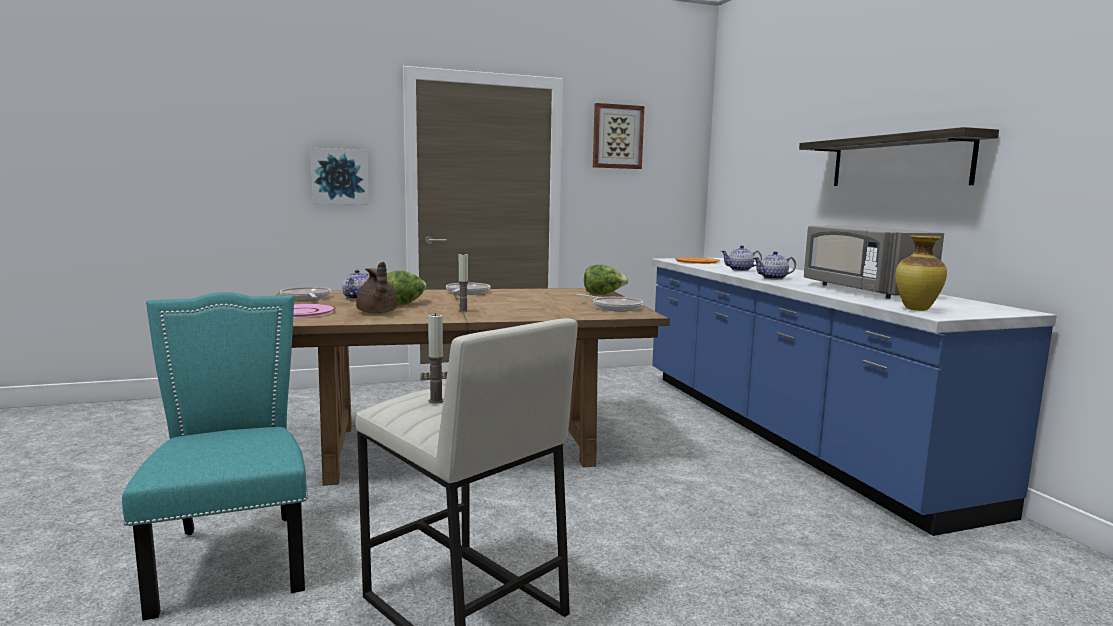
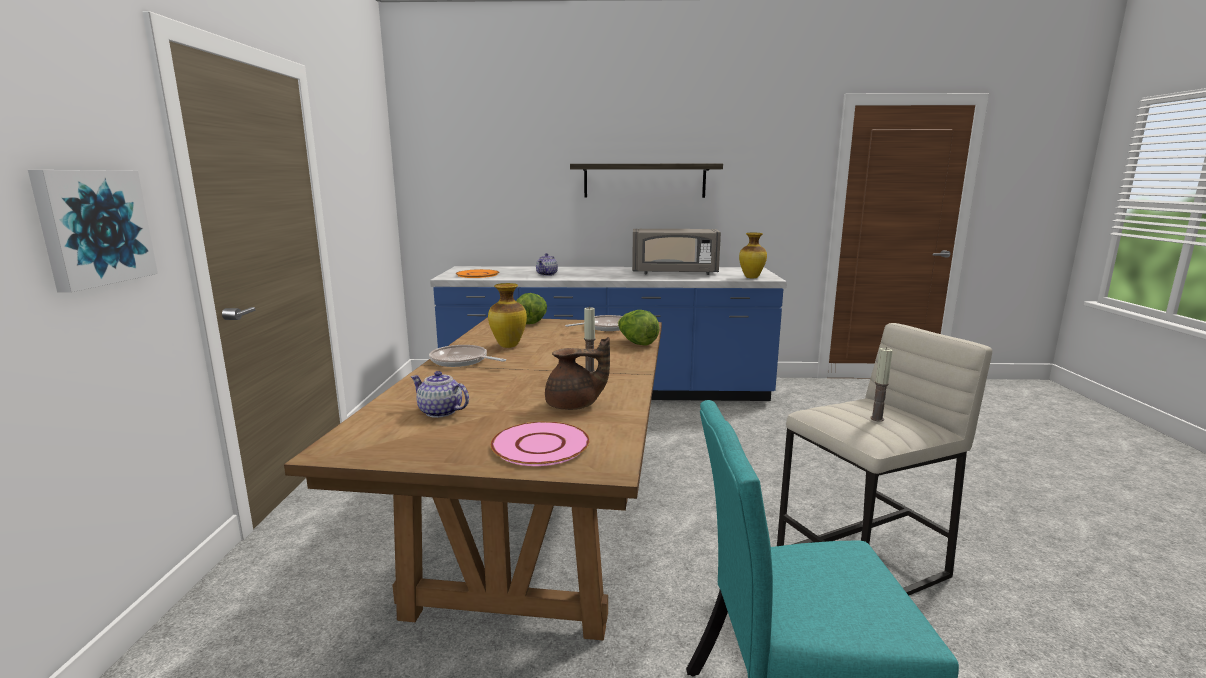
camera: 70 degrees left, 5 degrees up
(306, 298) = (403, 443): frying pan -> none
(404, 304) = (521, 391): lettuce -> lettuce (636, 343)
(517, 296) = (508, 346): none -> vase
(617, 136) = (347, 145): picture -> none
(773, 278) = (604, 276): teapot -> none

